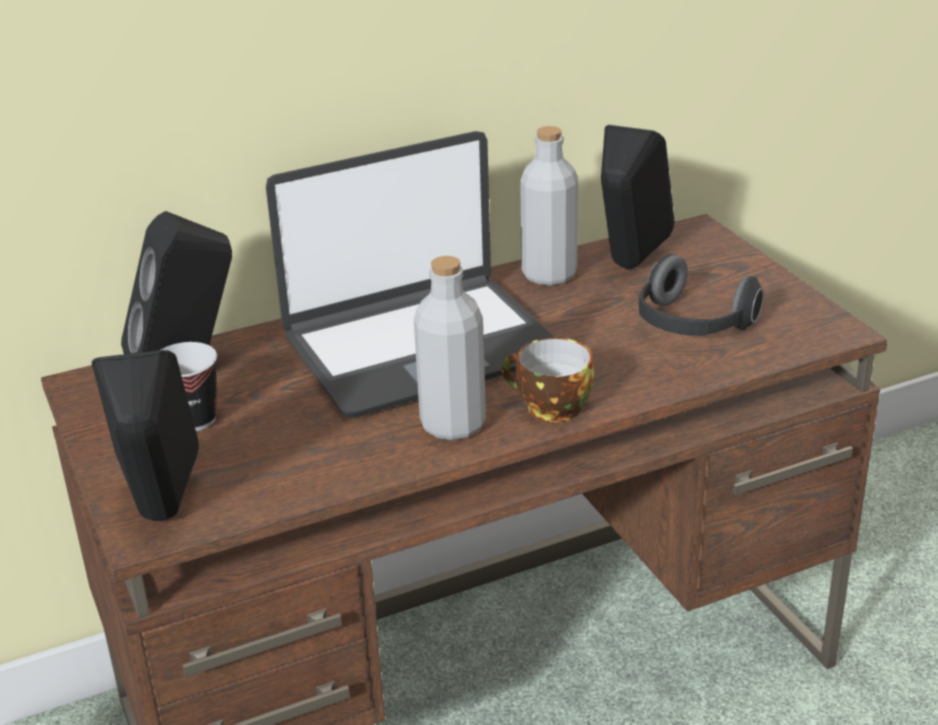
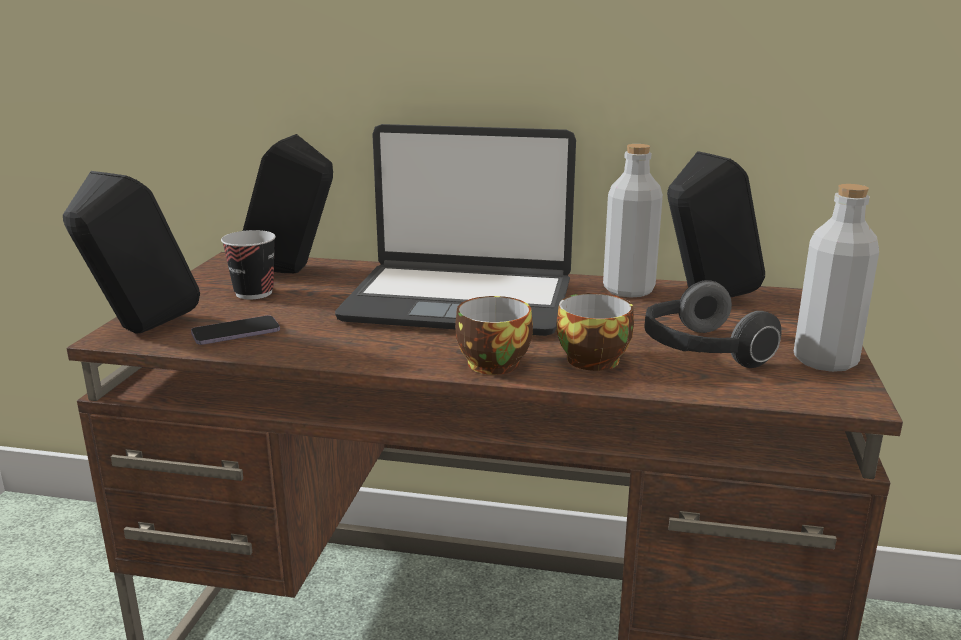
camera: 35 degrees right, 10 degrees down
(266, 475) = (236, 333): none -> phone
(453, 424) = (401, 348): grey bottle -> grey bottle (825, 360)
(623, 367) = (593, 358): none -> cup

